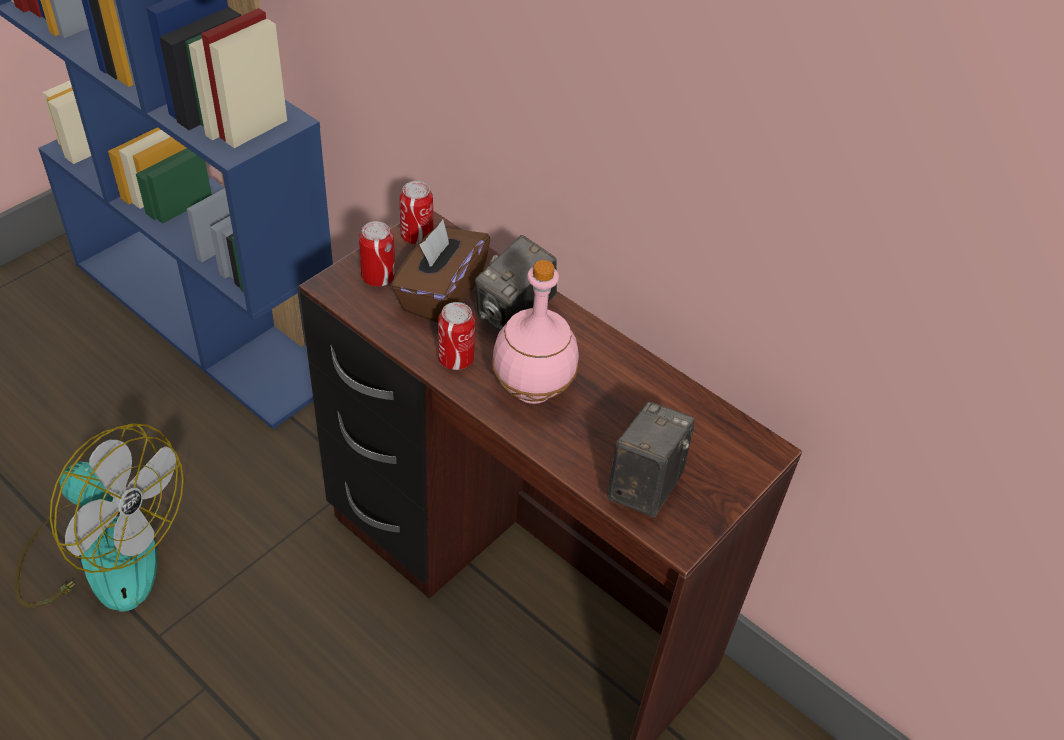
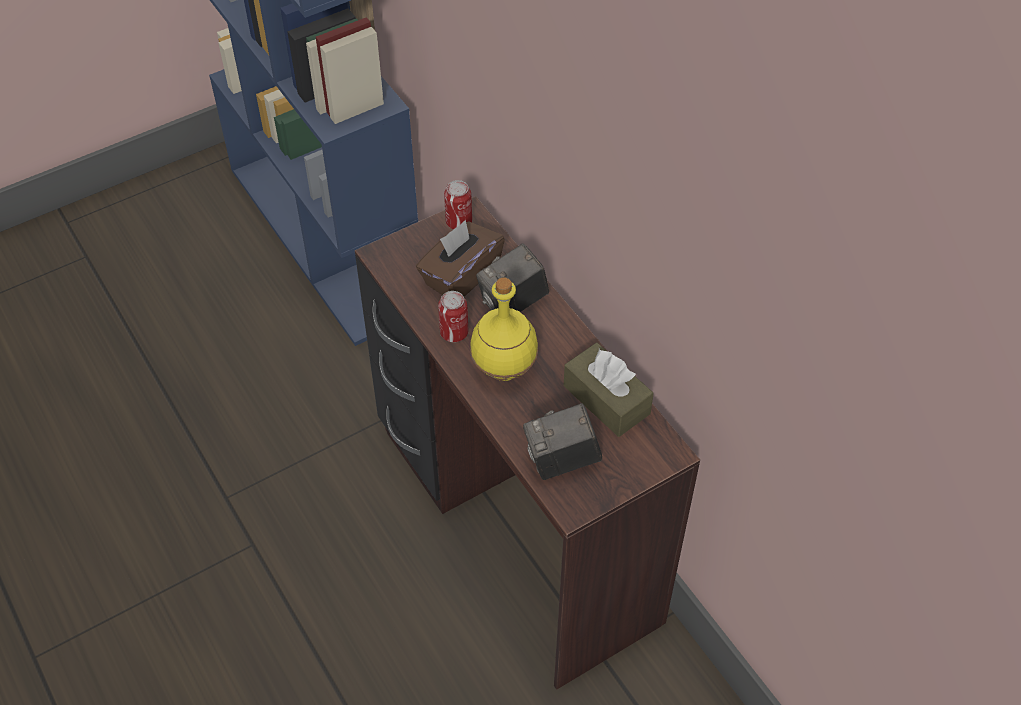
camera: 20 degrees right, 5 degrees up
(102, 552) = (200, 422): fan -> none
(378, 277) = (417, 253): can -> none
(532, 389) = (504, 368): pink bottle -> yellow bottle
(644, 485) = (562, 461): camera -> camera turned 150 degrees counterclockwise
(667, 403) = (606, 399): none -> brown tissue box

